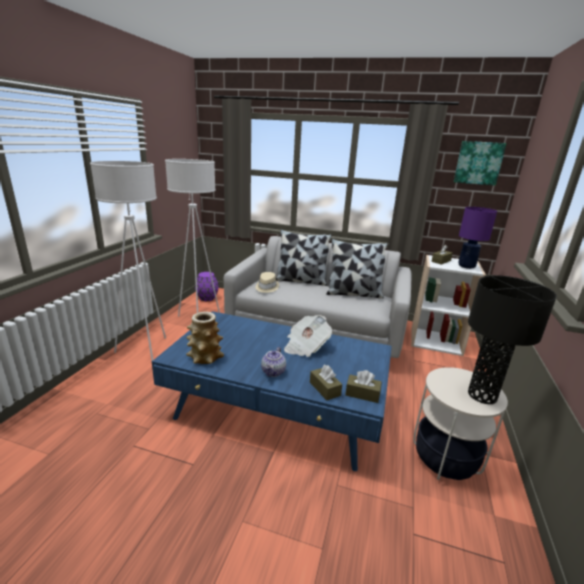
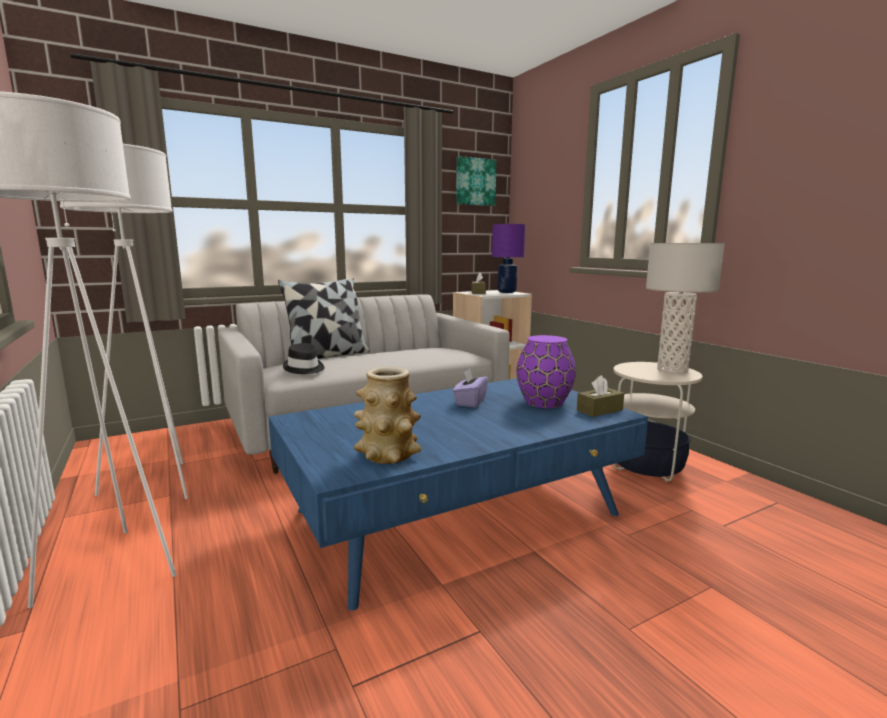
camera: 45 degrees left, 10 degrees down
(207, 298) = (117, 454): purple vase -> purple vase (544, 402)
(266, 287) = (304, 368): beige hat -> black hat
(273, 372) = (496, 431): teapot -> none
(305, 346) = (470, 402): newspaper -> purple tissue box
(324, 389) = (568, 420): brown tissue box -> none
(354, 294) = (417, 349): pillow -> none
(482, 395) = (672, 370): black table lamp -> white table lamp

